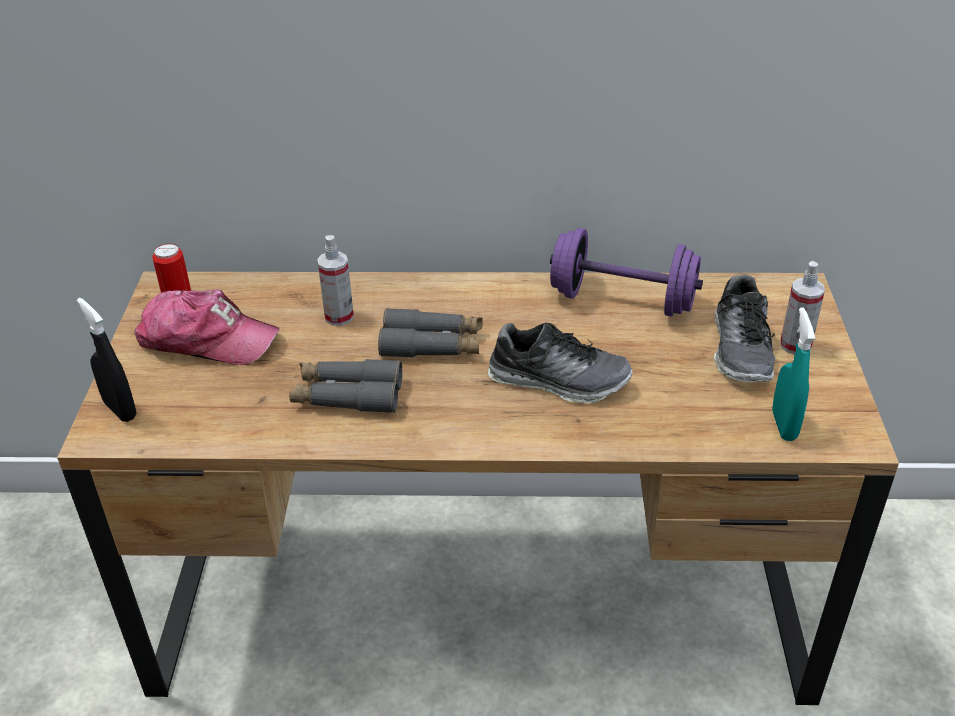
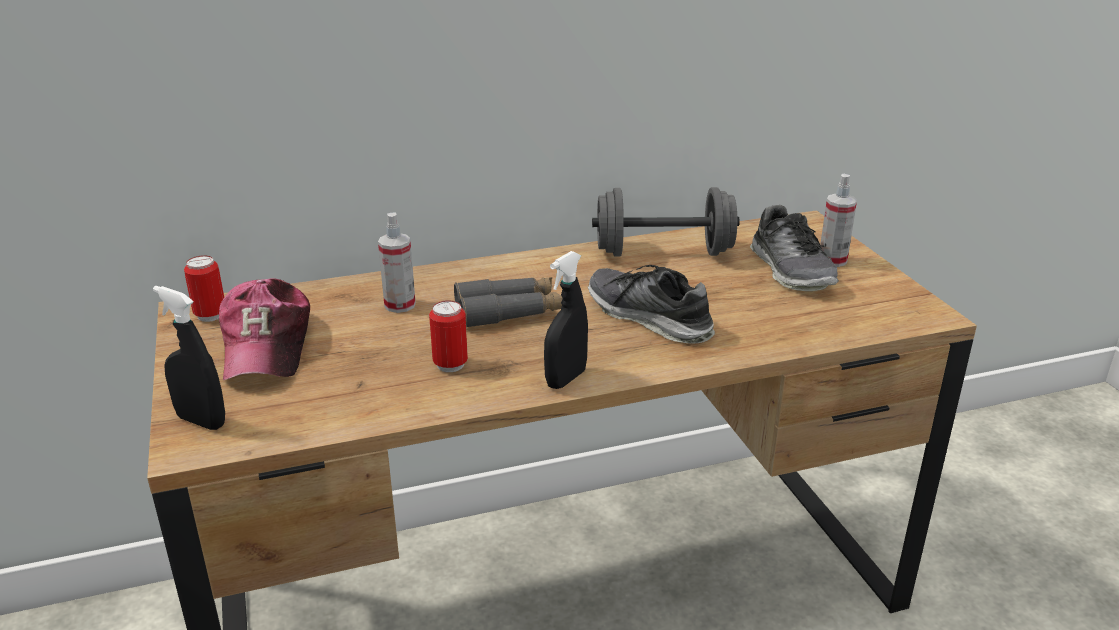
camera: 20 degrees left, 10 degrees down
(207, 340) = (267, 345): cap -> cap turned 90 degrees clockwise
(347, 396) = (450, 365): grey binoculars -> can
(440, 435) = (566, 379): none -> black spray bottle
(558, 380) = (648, 318): shoe -> shoe turned 135 degrees counterclockwise
(622, 300) = (663, 252): purple dumbbell -> grey dumbbell
(784, 425) = (867, 316): turquoise spray bottle -> none

